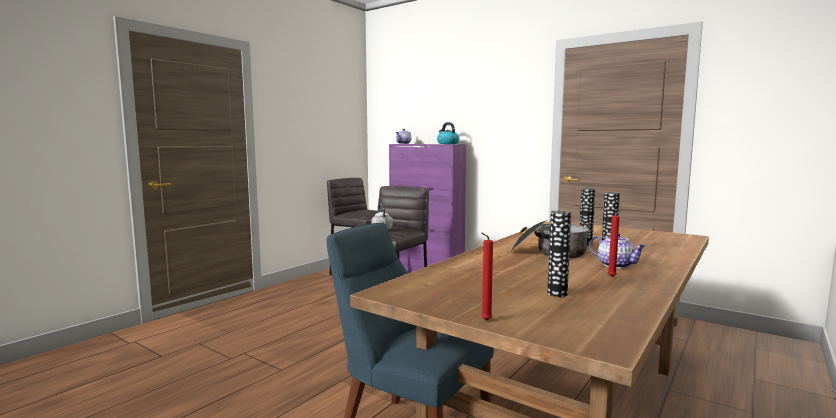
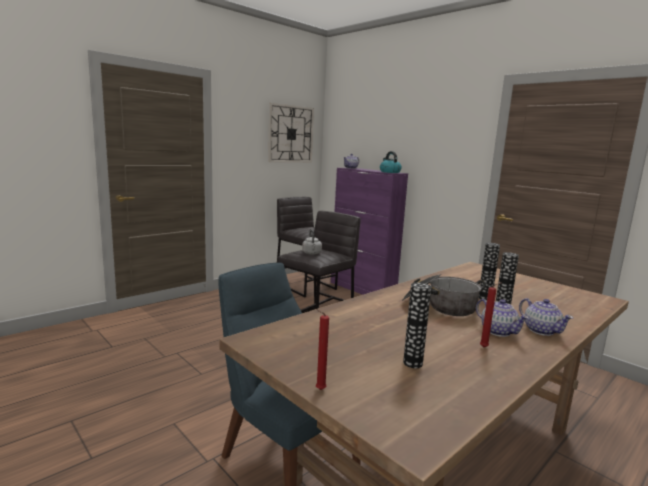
camera: 10 degrees right, 5 degrees up
(335, 111) = (290, 134): none -> wall clock
(652, 261) = (541, 330): none -> teapot

